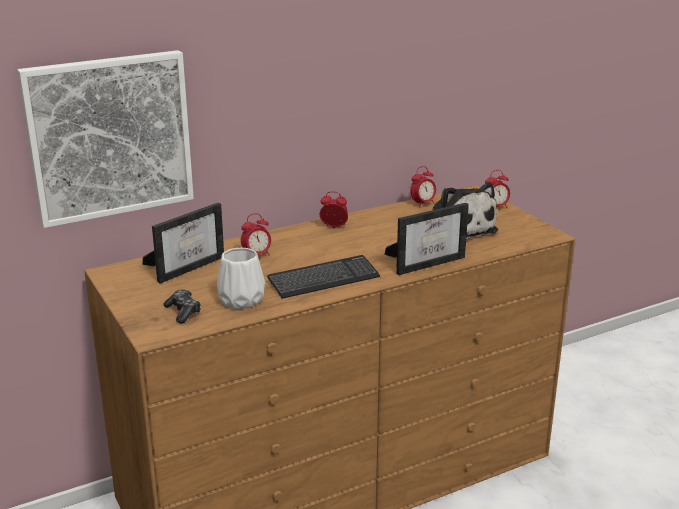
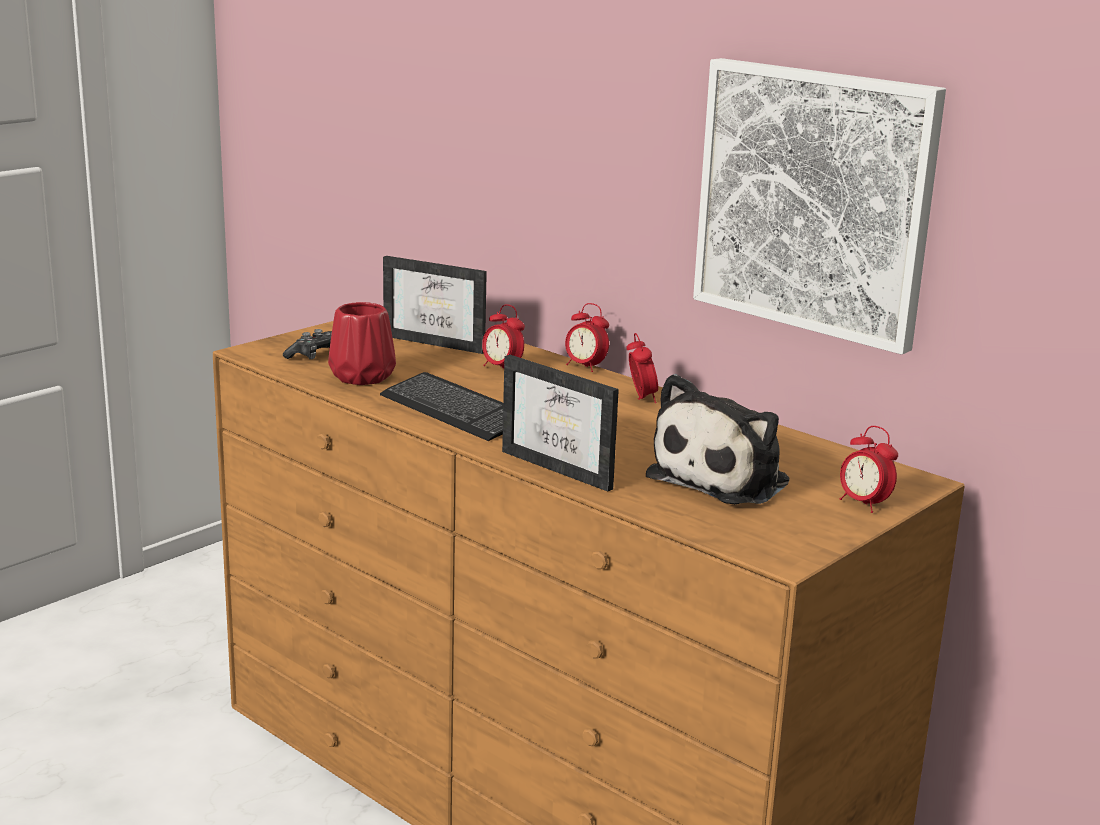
camera: 70 degrees right, 5 degrees down
(110, 137) = (448, 146): picture -> picture (814, 201)
(241, 301) = (360, 377): white vase -> red vase
(423, 204) = (808, 447): alarm clock -> alarm clock (585, 367)

